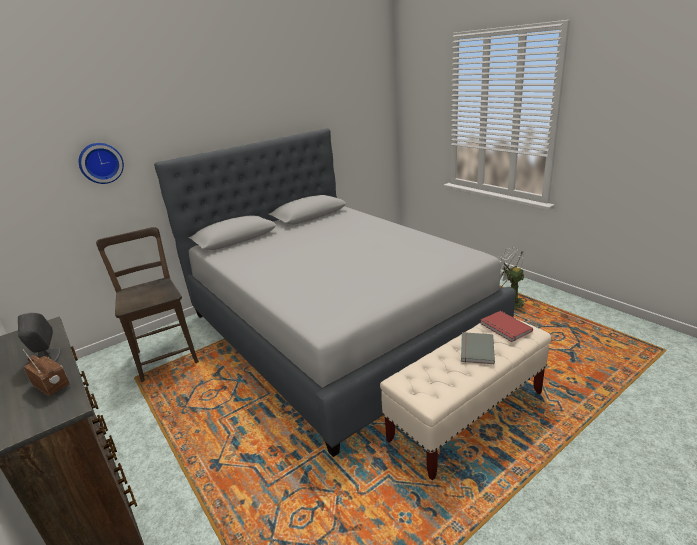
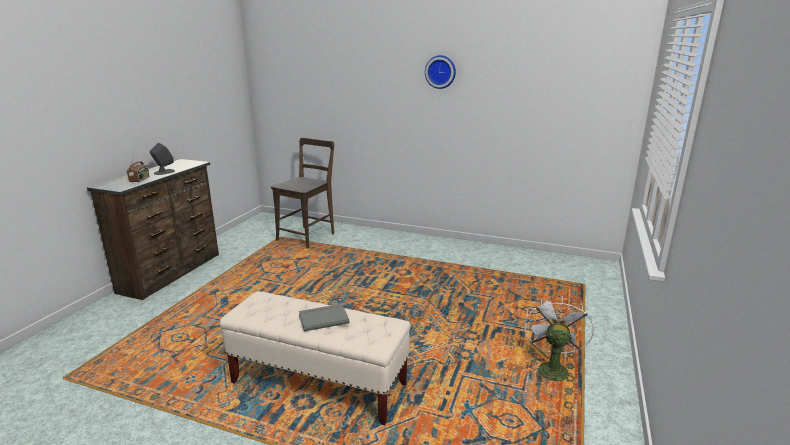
camera: 55 degrees right, 5 degrees down
(100, 163) = (326, 87): wall clock -> wall clock (440, 72)
(337, 327) = (397, 283): grey bed -> none
(504, 328) = (373, 327): red book -> none

